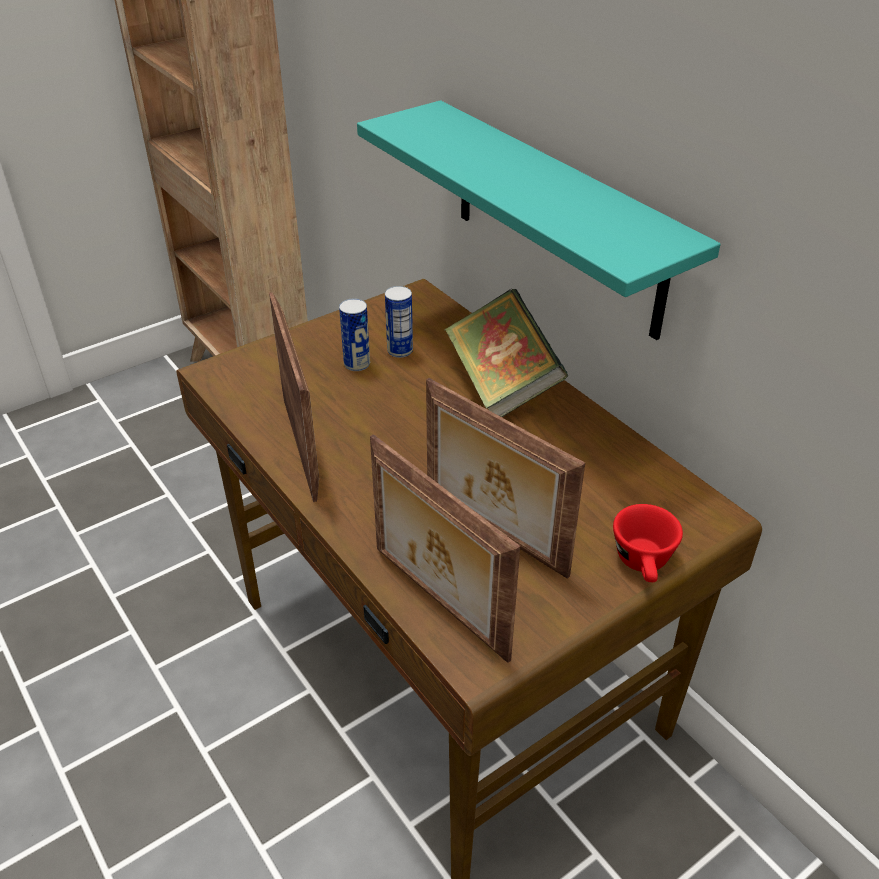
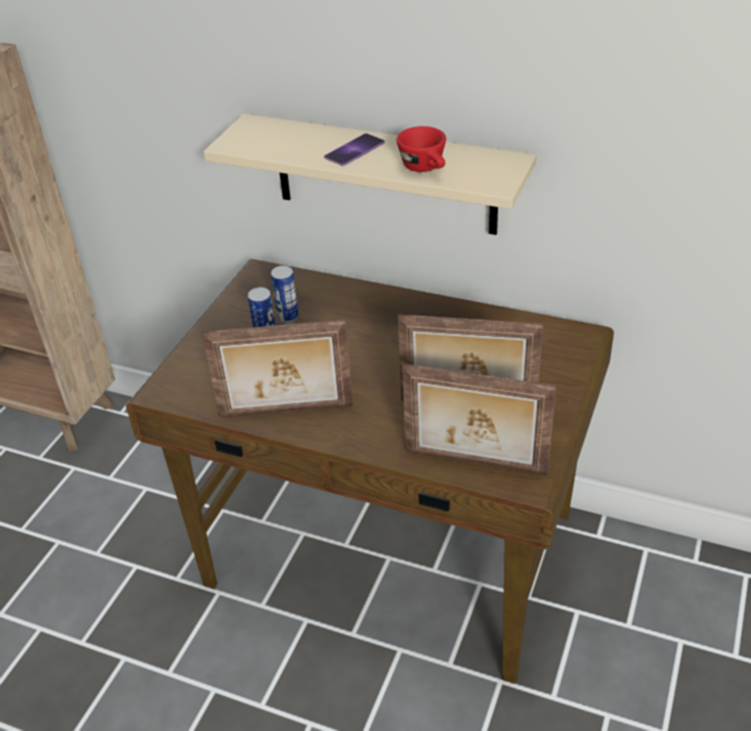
camera: 30 degrees left, 0 degrees up
(302, 446) = (286, 412): picture frame -> picture frame turned 135 degrees clockwise
(502, 384) = (382, 311): book -> none
(507, 169) = (354, 150): none -> phone
(556, 219) = (384, 174): turquoise shelf -> beige shelf
(644, 564) = (571, 382): red cup -> red cup (426, 168)

